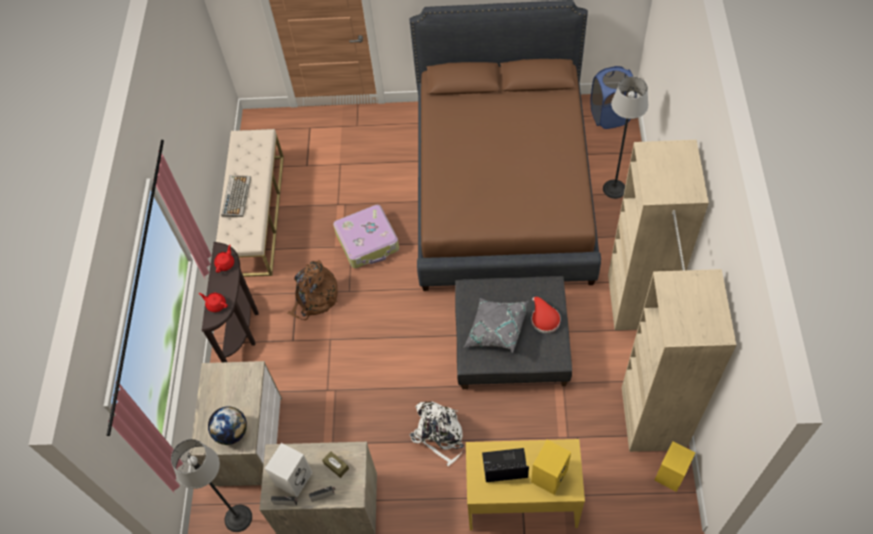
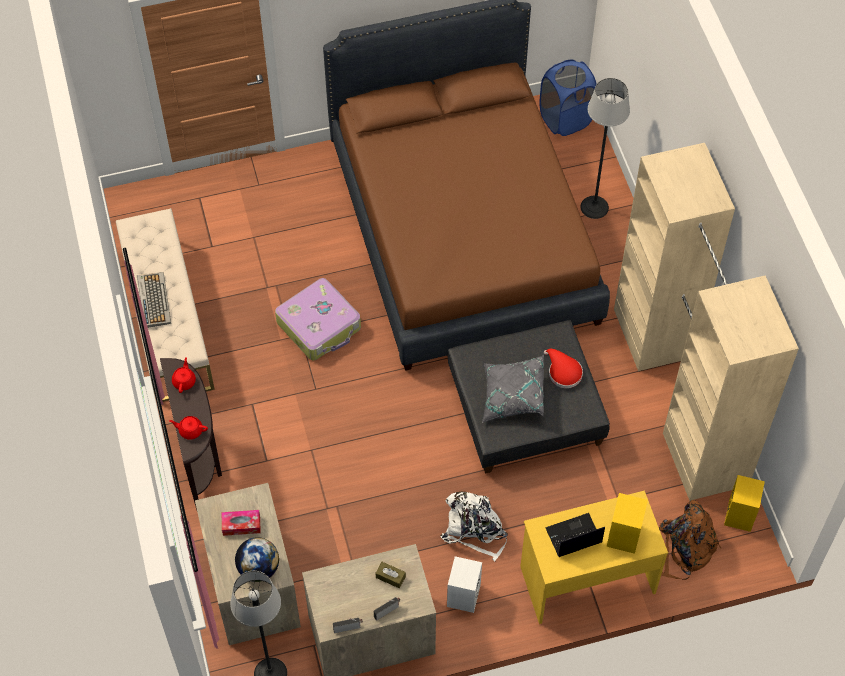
camera: 20 degrees left, 0 degrees up
(230, 392) = (241, 525): none -> tissue box
(293, 478) = (347, 600): white speaker -> white speaker (463, 594)
(315, 298) = (277, 406): brown backpack -> brown backpack (685, 548)

